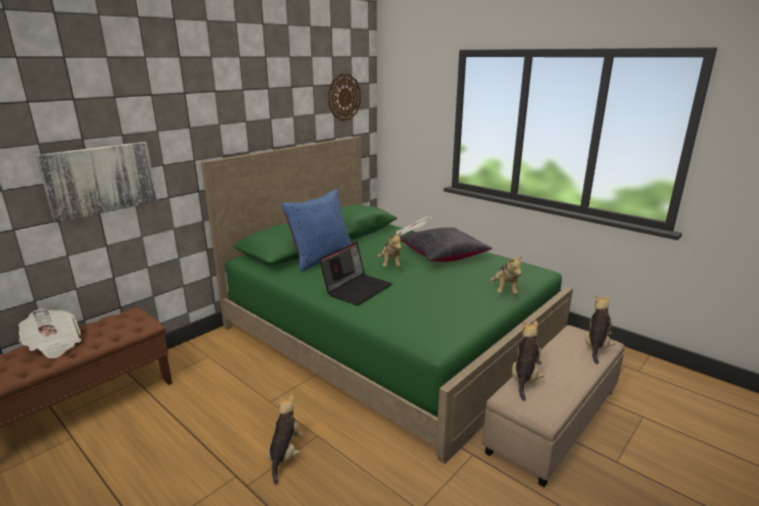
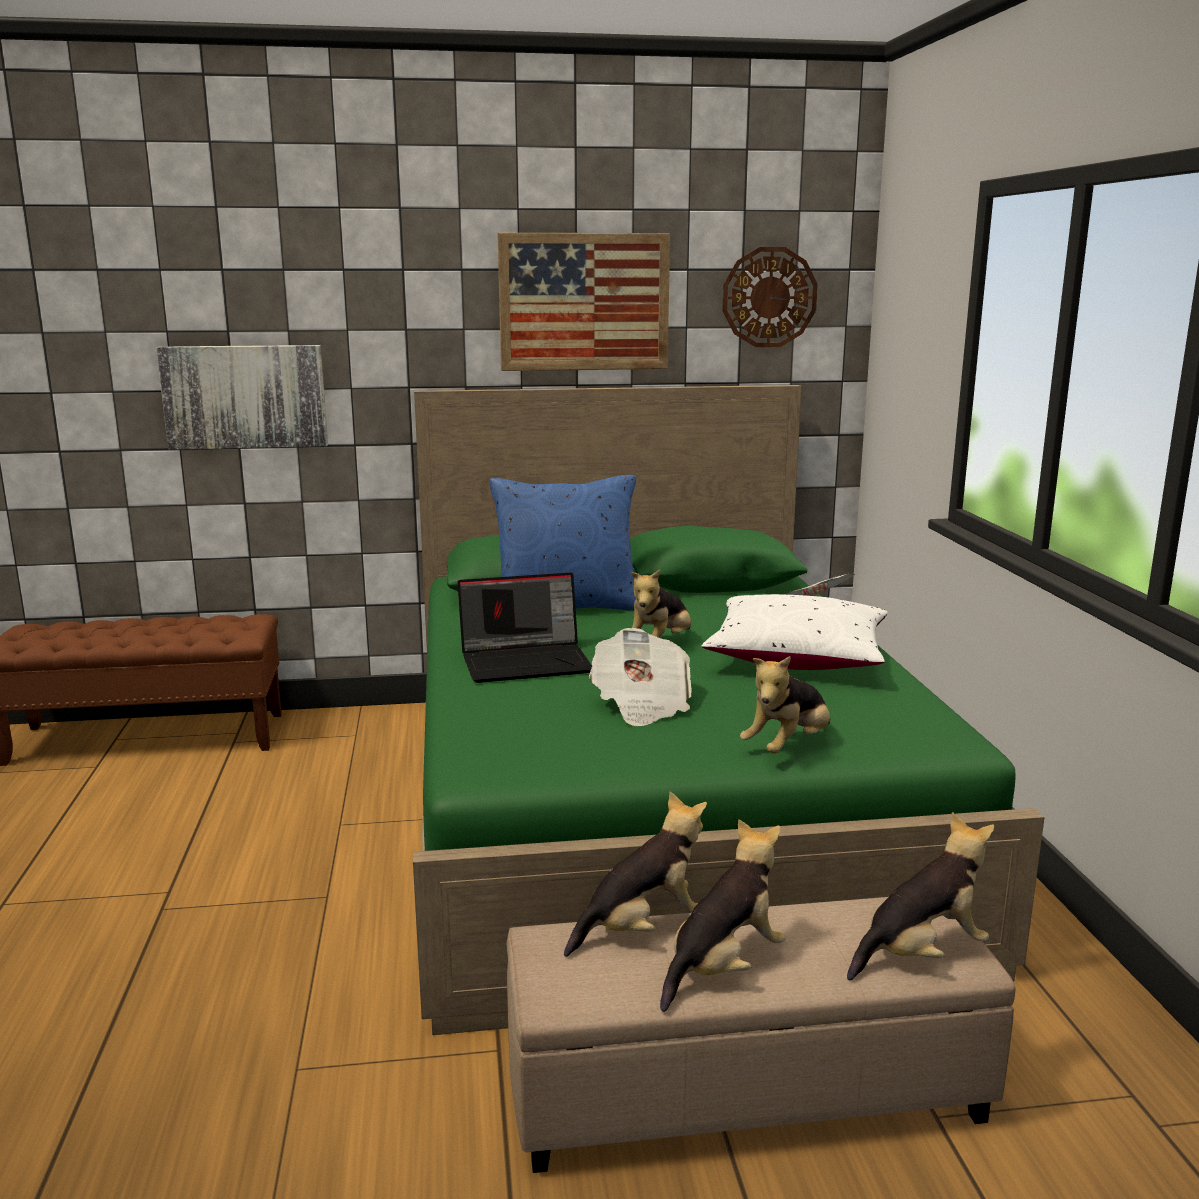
camera: 40 degrees right, 5 degrees down
(54, 345) = (124, 627): newspaper -> newspaper (641, 704)
(274, 105) = (584, 302): none -> picture
(285, 454) = (254, 898): plush toy -> plush toy (723, 966)
(443, 255) = (797, 657): black pillow -> white pillow

